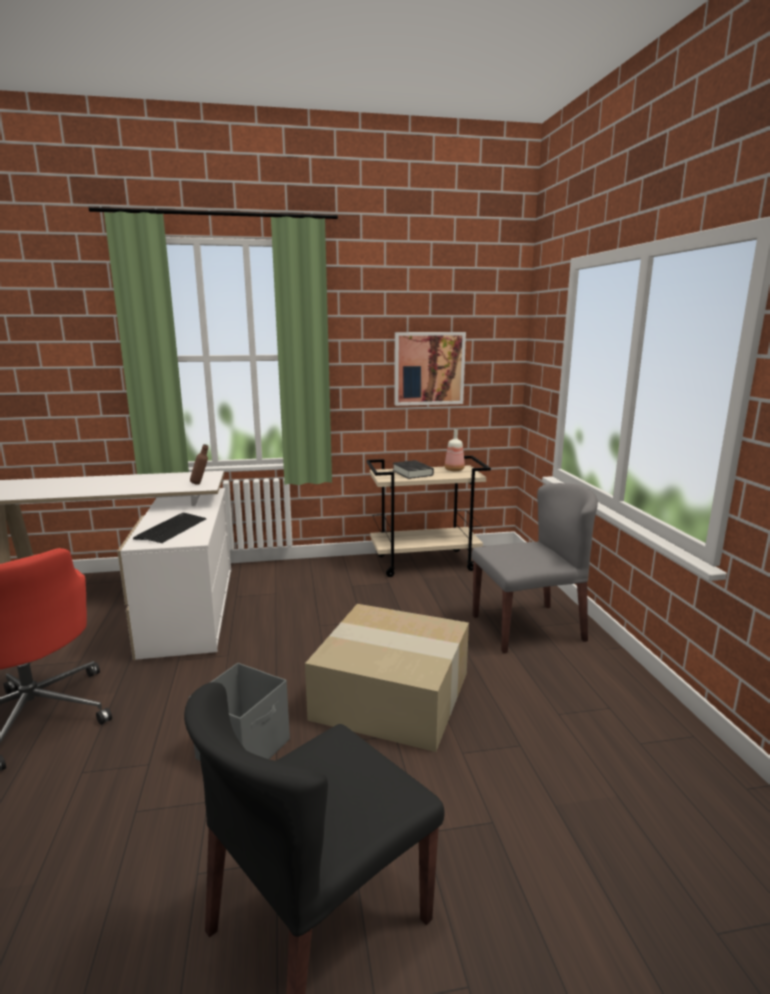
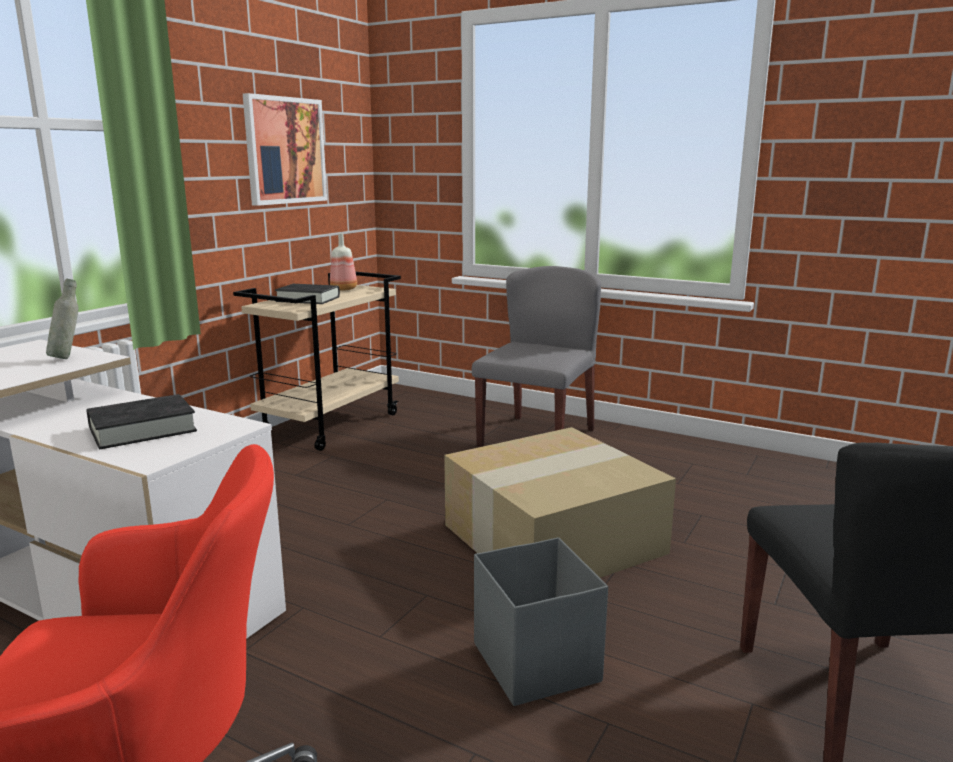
camera: 50 degrees left, 0 degrees up
(171, 529) = (142, 429): keyboard -> black book
(200, 484) = (68, 357): brown bottle -> grey bottle

